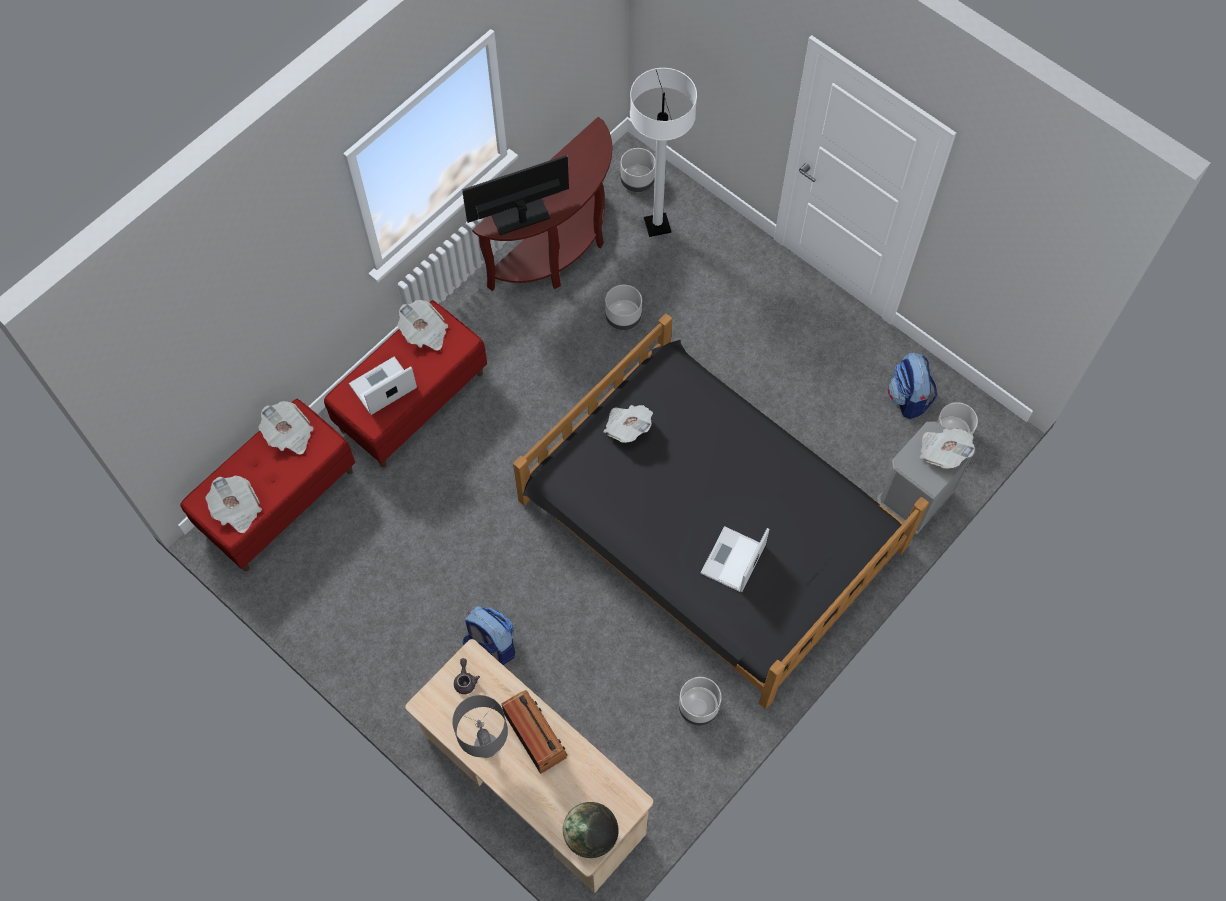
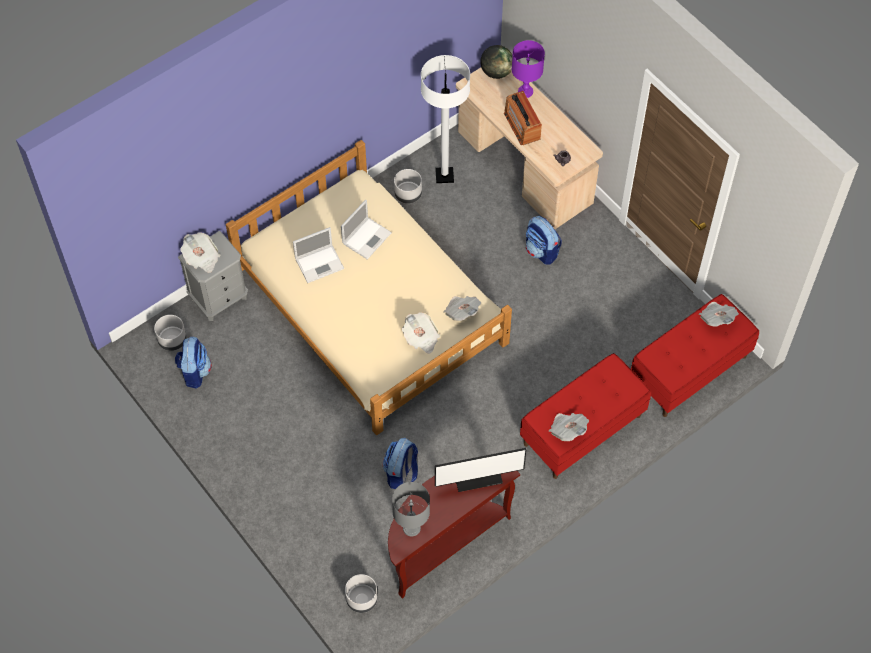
camera: 170 degrees left, 5 degrees down
(289, 434) = (678, 366): newspaper -> newspaper (461, 312)
(382, 387) = (604, 391): laptop -> laptop (320, 263)
(486, 746) = (553, 124): grey table lamp -> grey table lamp (411, 527)
(538, 804) = (525, 91): none -> purple table lamp
(623, 317) = (401, 473): grey planter -> backpack
(657, 225) = (354, 552): white floor lamp -> white floor lamp (444, 176)
(709, 523) = (371, 306): black bed -> beige bed

